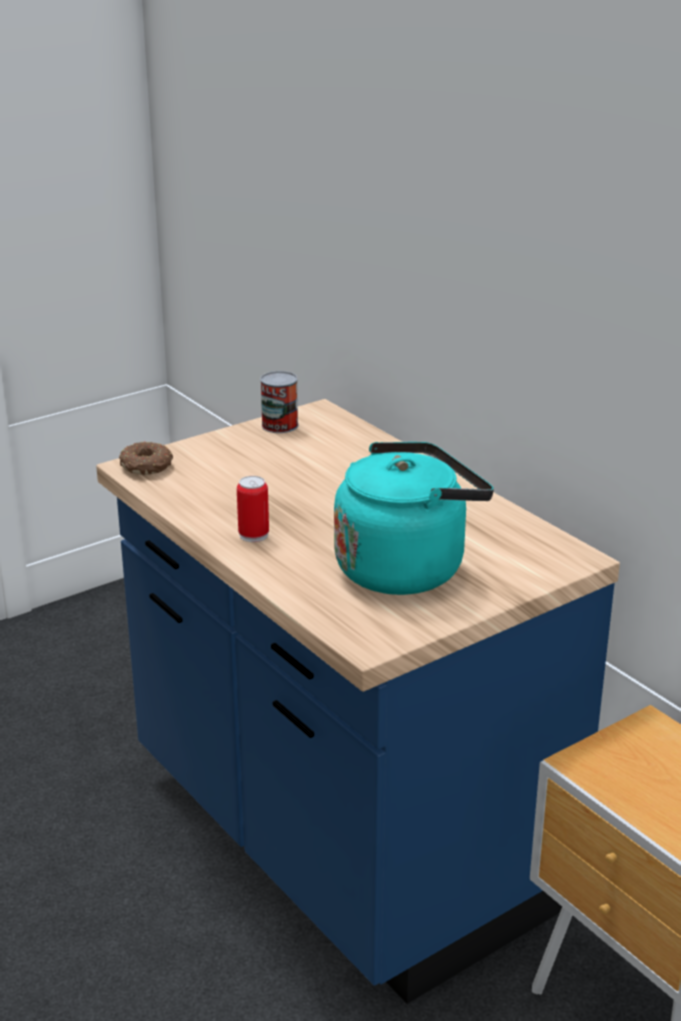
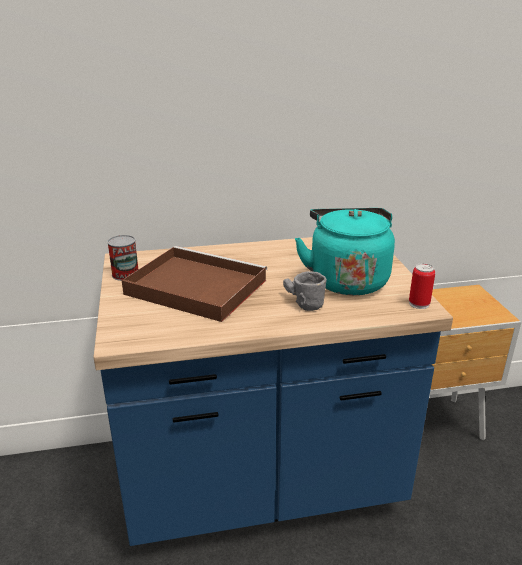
camera: 65 degrees left, 0 degrees up
(147, 467) = (127, 334): donut -> none
(253, 535) = (271, 315): can -> can (419, 304)
(284, 471) = (193, 287): none -> brown tray
(303, 548) = (301, 303): none -> grey mug

